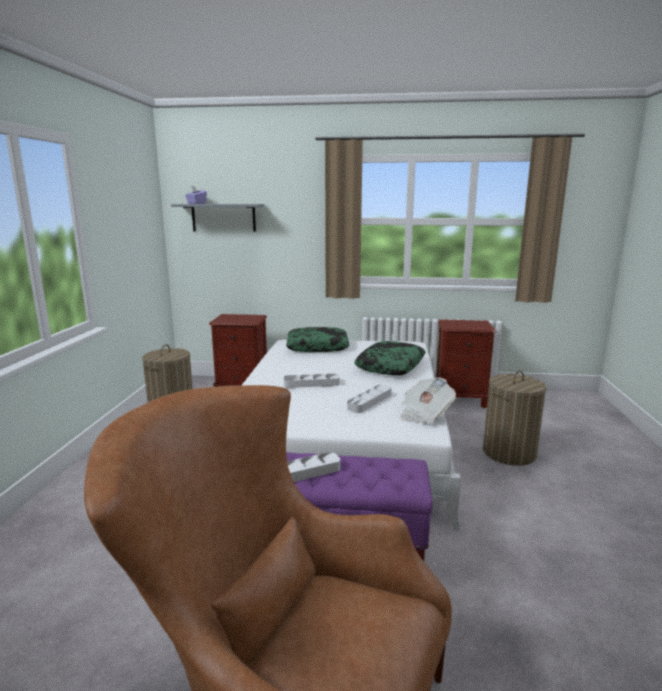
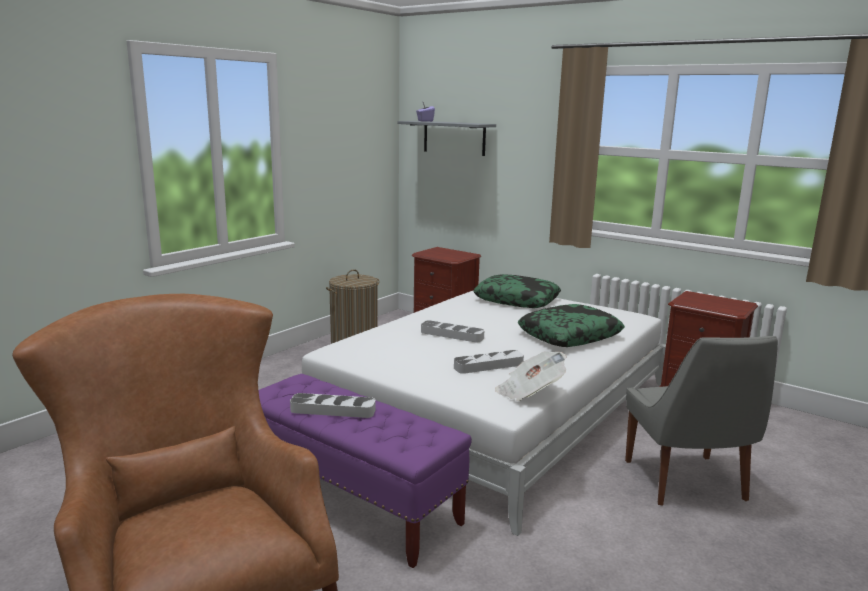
camera: 30 degrees right, 0 degrees up
(509, 453) = (686, 483): laundry basket -> grey chair

